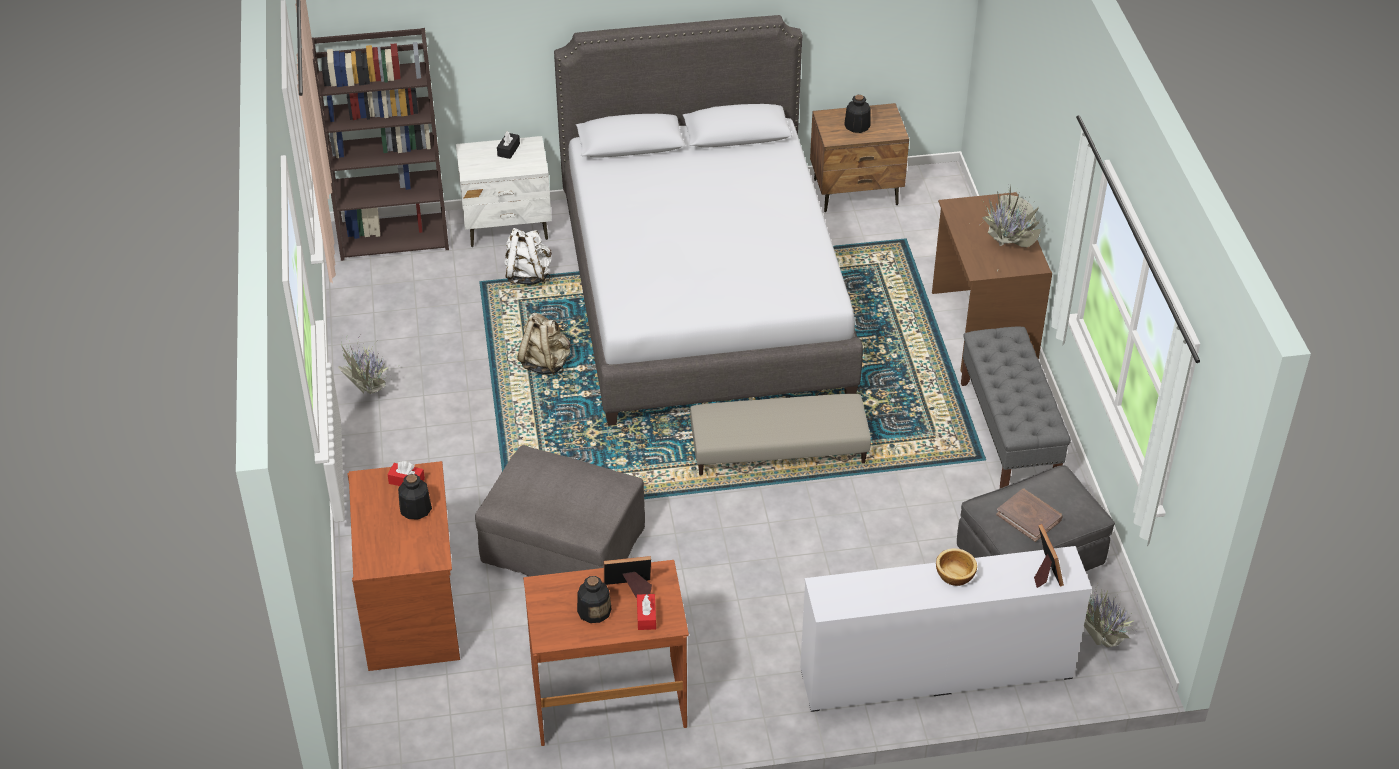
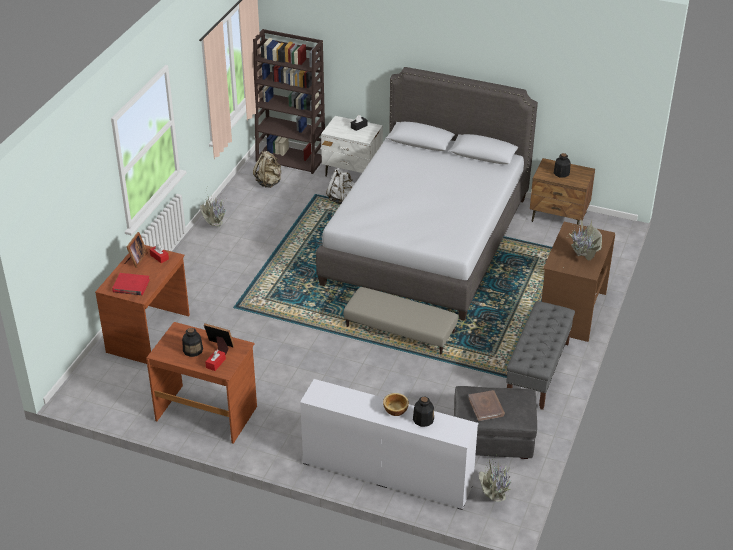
camera: 30 degrees right, 5 degrees down
(404, 547) = (131, 286): none -> red book
(415, 508) = (152, 271): bottle -> bottle (423, 419)
(545, 363) = (314, 244): beige backpack -> beige backpack (269, 182)
(562, 546) = (247, 333): grey ottoman -> none
(1045, 572) = (447, 429): picture frame -> picture frame (136, 260)

